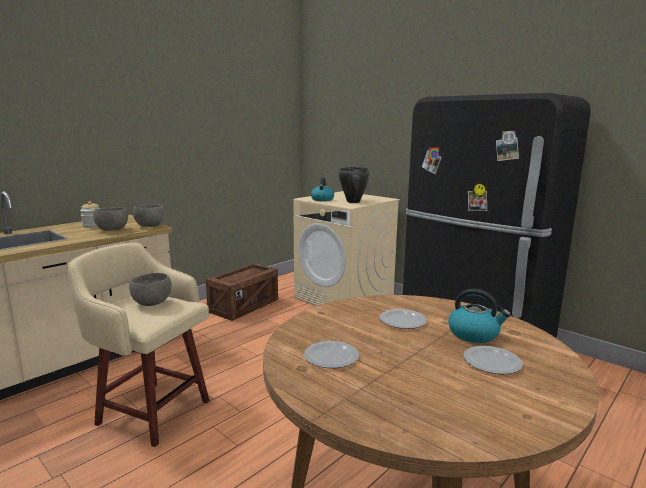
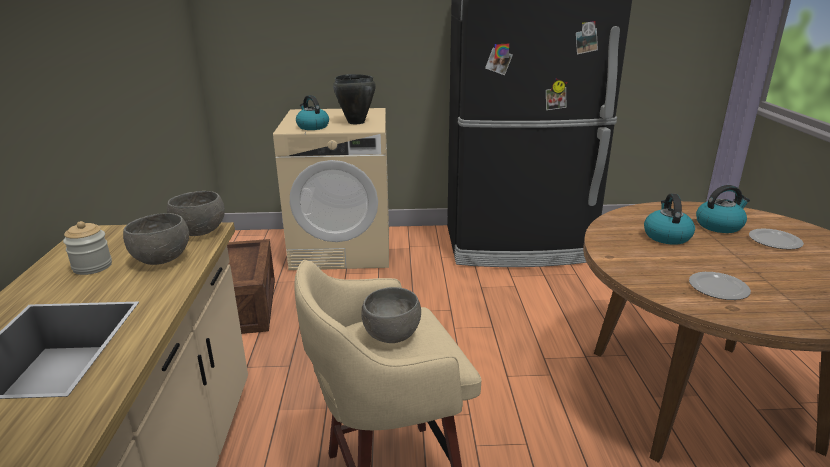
camera: 45 degrees left, 10 degrees up
(401, 321) = (666, 236): plate -> kettle

